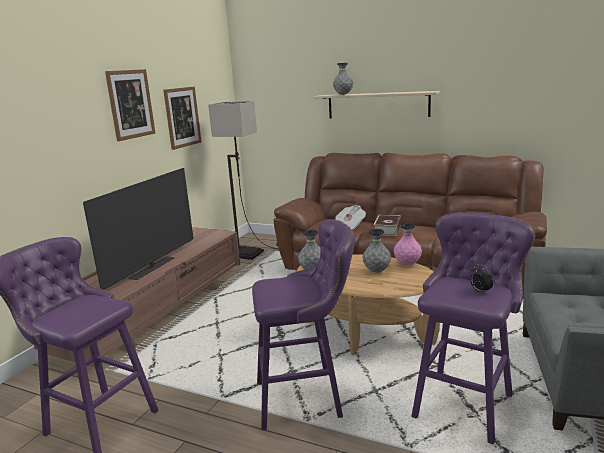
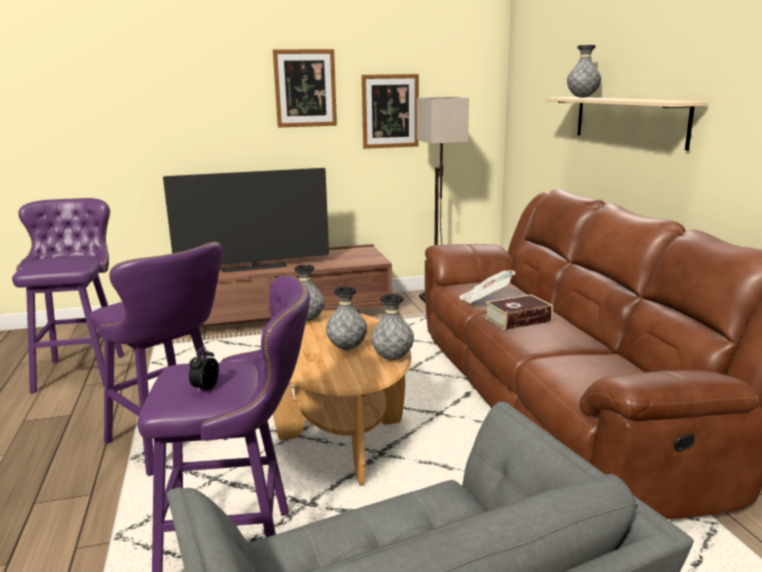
camera: 50 degrees right, 0 degrees up
(407, 264) = (392, 358): pink vase -> grey vase

